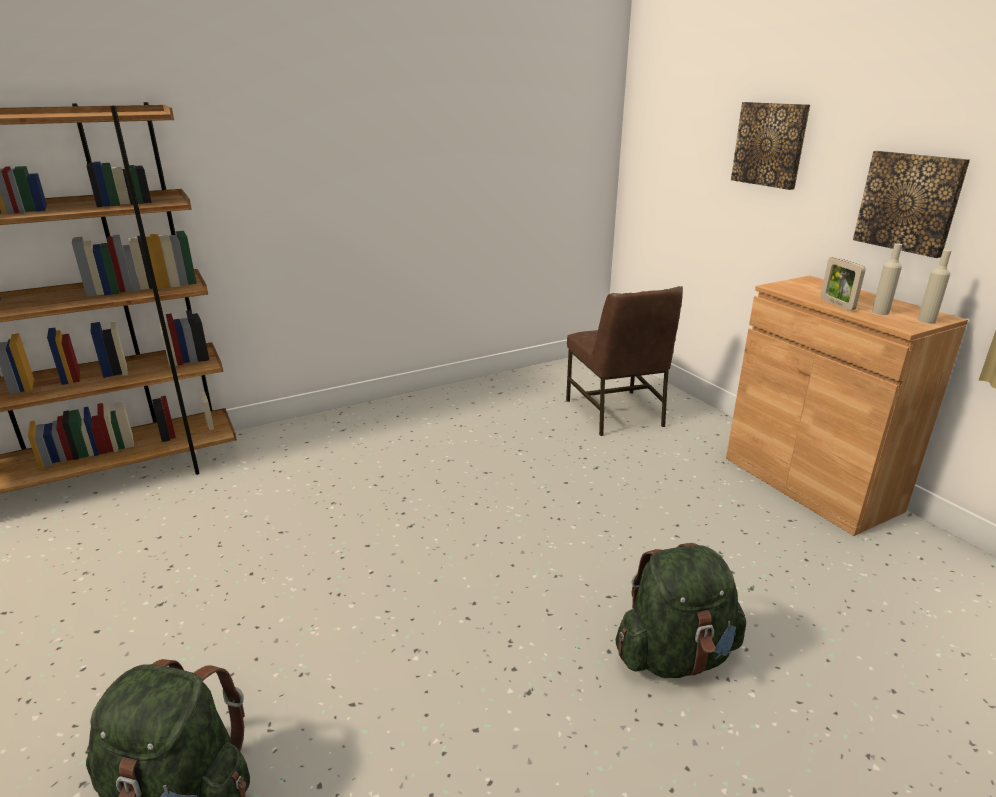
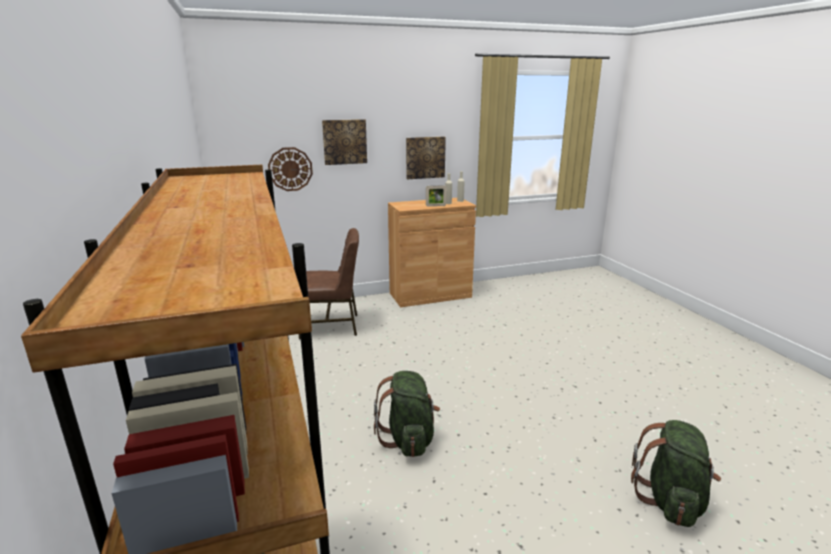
camera: 80 degrees left, 5 degrees down
(675, 655) = (547, 348): green backpack -> green backpack (408, 439)
(694, 178) = (290, 169): none -> wall clock

